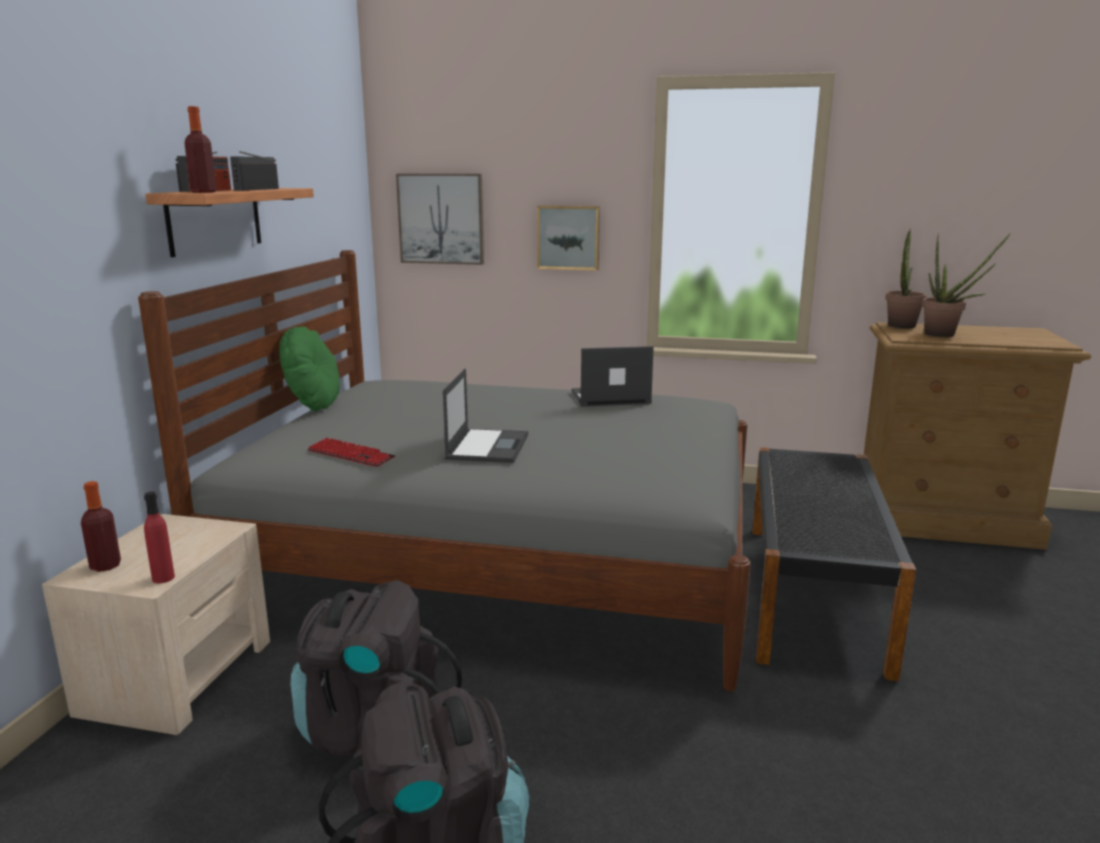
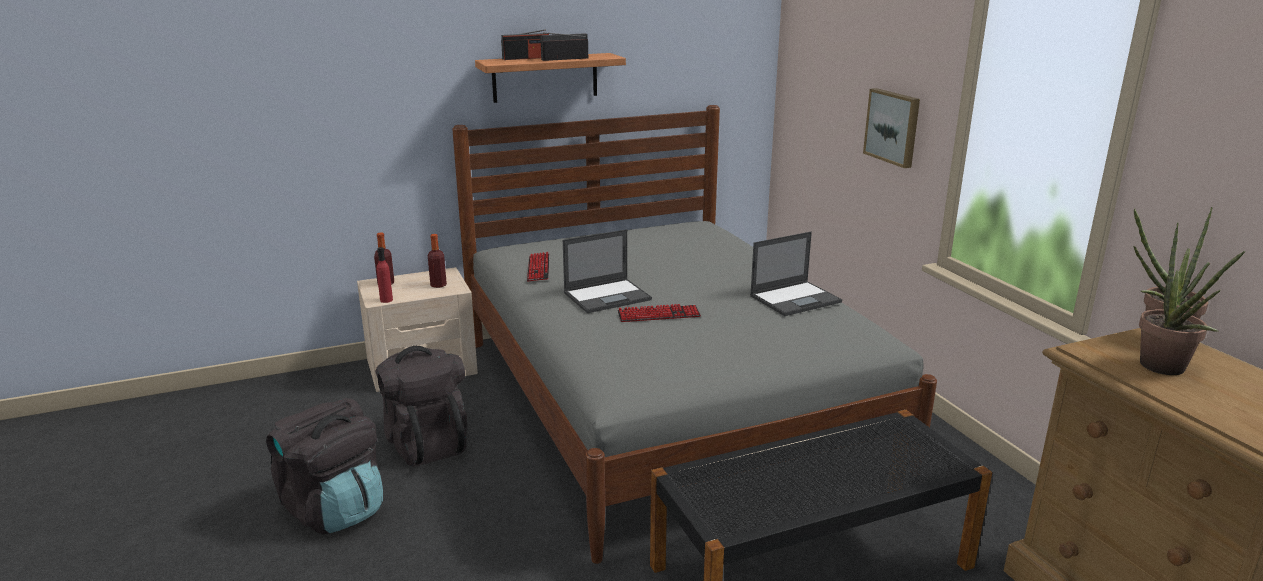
camera: 55 degrees right, 5 degrees up
(203, 192) = (501, 62): bottle -> bottle (438, 285)
(314, 406) = (616, 229): green pillow -> none
(441, 219) = (813, 86): picture -> none
(566, 441) = (658, 315): none -> keyboard
(609, 397) = (796, 298): laptop -> laptop turned 105 degrees clockwise

